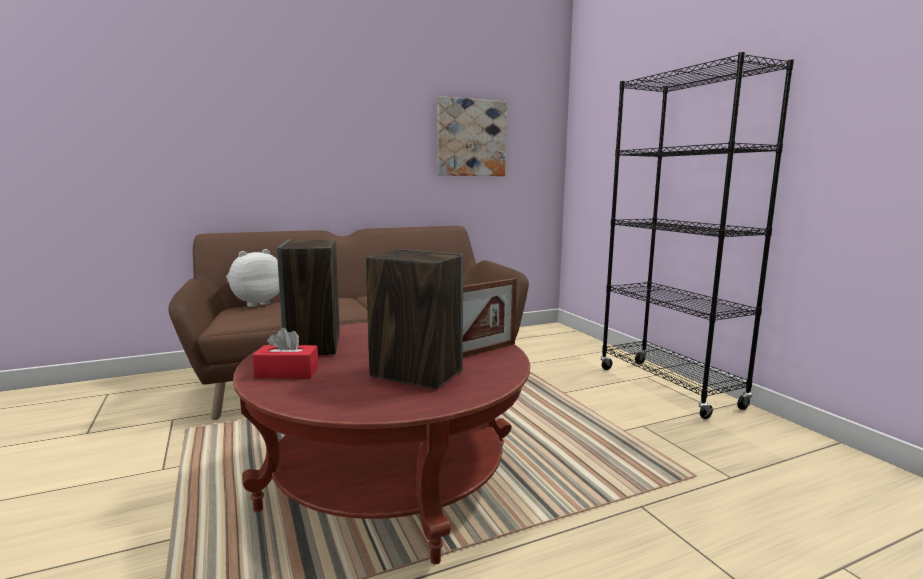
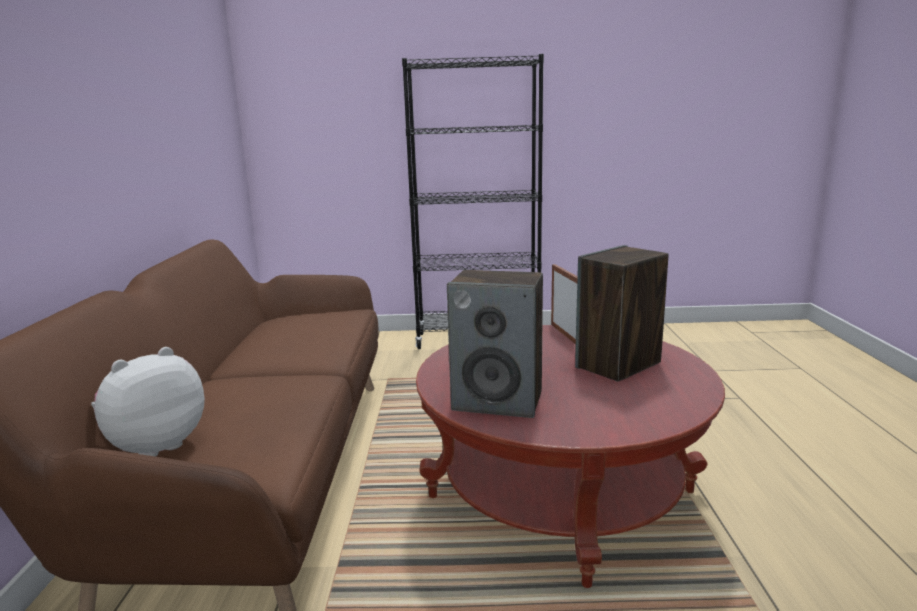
camera: 65 degrees left, 5 degrees up
(255, 303) = (154, 446): plush toy -> plush toy turned 60 degrees clockwise
(287, 372) = (587, 418): red tissue box -> none
(471, 138) = (185, 112): picture -> none

